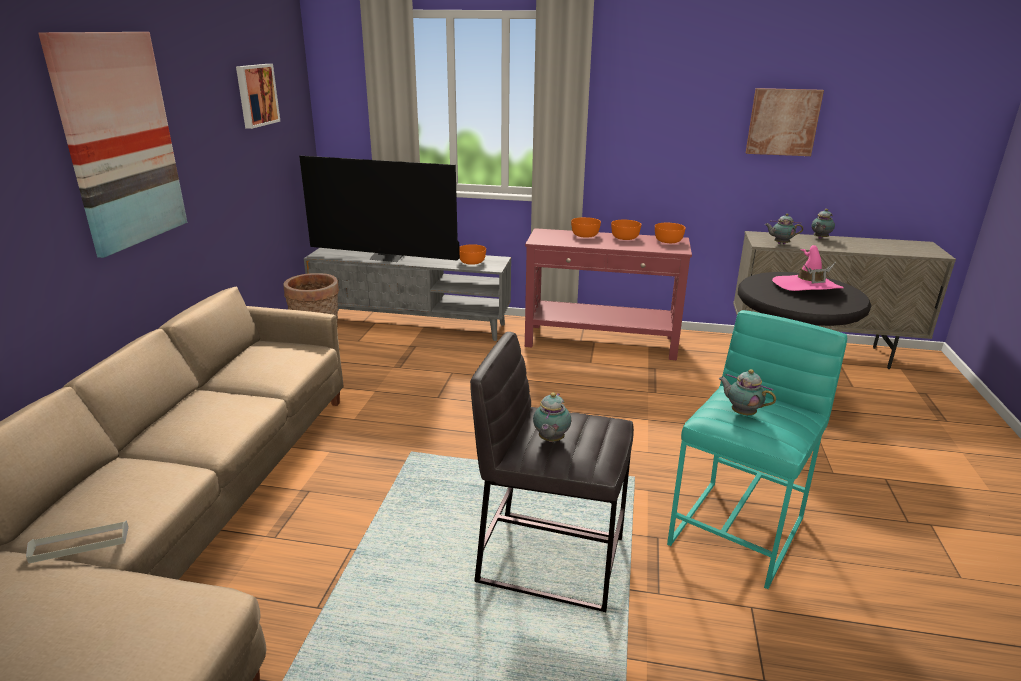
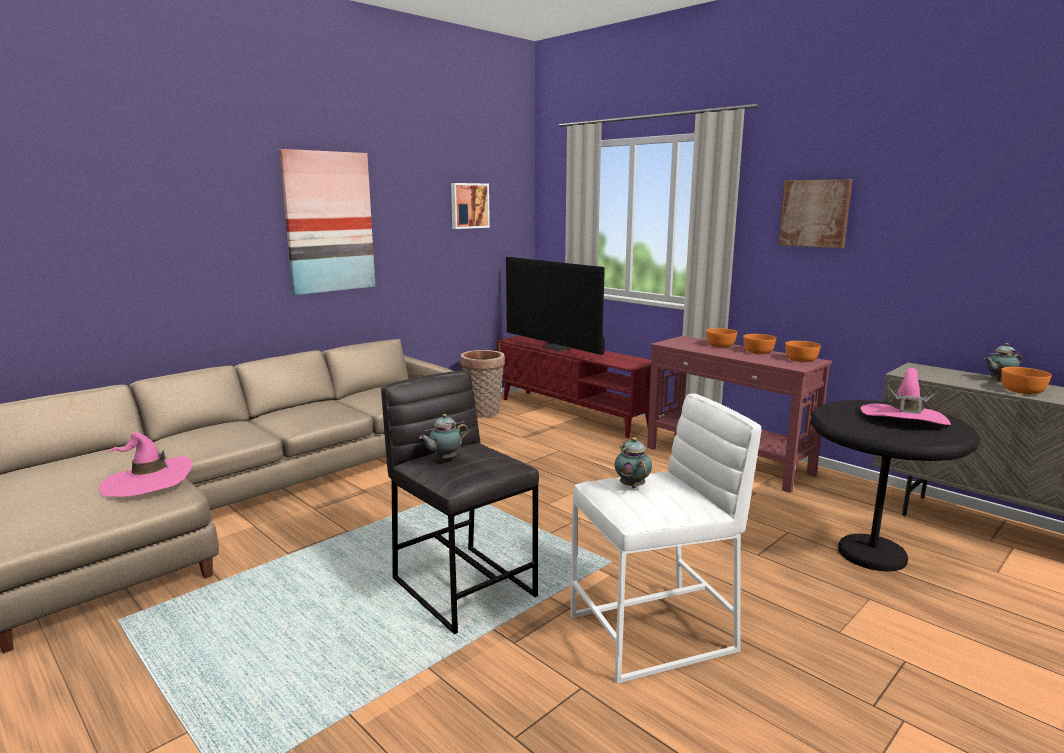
camera: 35 degrees right, 10 degrees down
(80, 544) = (170, 449): grey tray -> none
(142, 610) = (148, 482): none -> pink hat
(413, 324) = (573, 413): grey tv stand -> red tv stand
(471, 262) = (619, 360): orange bowl -> orange bowl (1021, 391)
(738, 531) = (654, 633): turquoise stool -> white stool
(780, 243) = (928, 376): teapot -> none
(783, 122) = (954, 237): picture -> picture (814, 213)

